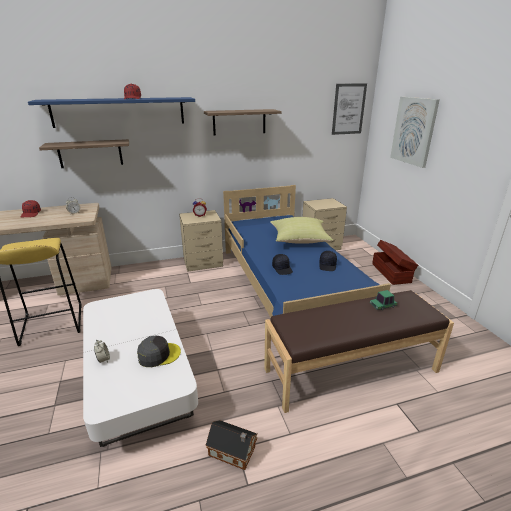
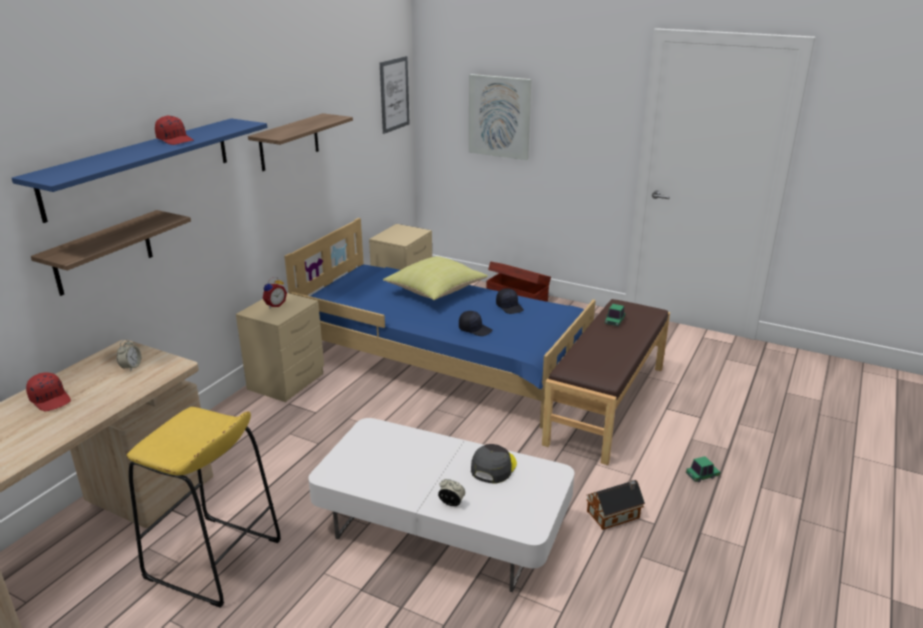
camera: 45 degrees left, 0 degrees up
(345, 480) = (702, 475): none -> toy car

